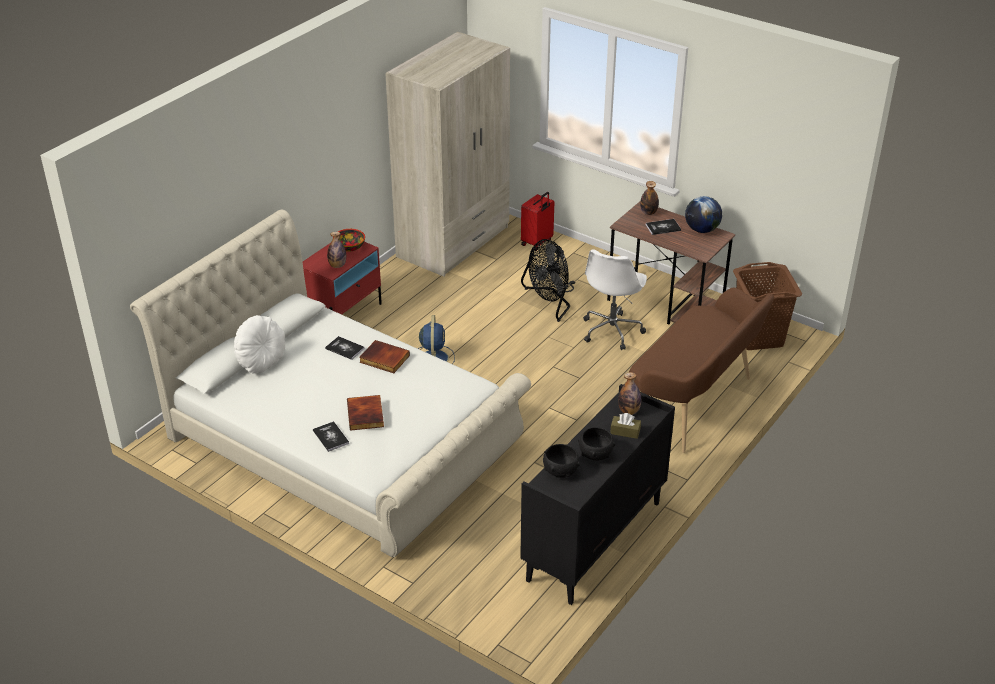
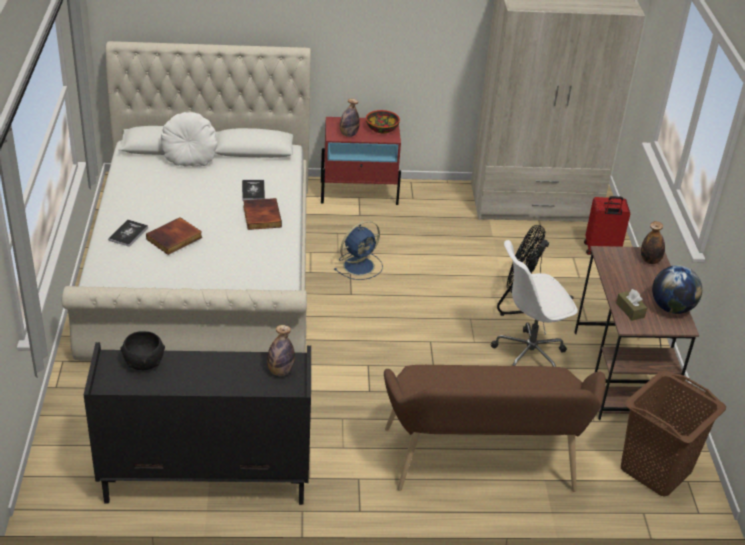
camera: 50 degrees right, 0 degrees up
(596, 454) = (190, 375): black bowl -> none
(625, 431) = (244, 381): brown tissue box -> brown tissue box (630, 310)
(663, 227) = (637, 280): book -> none

